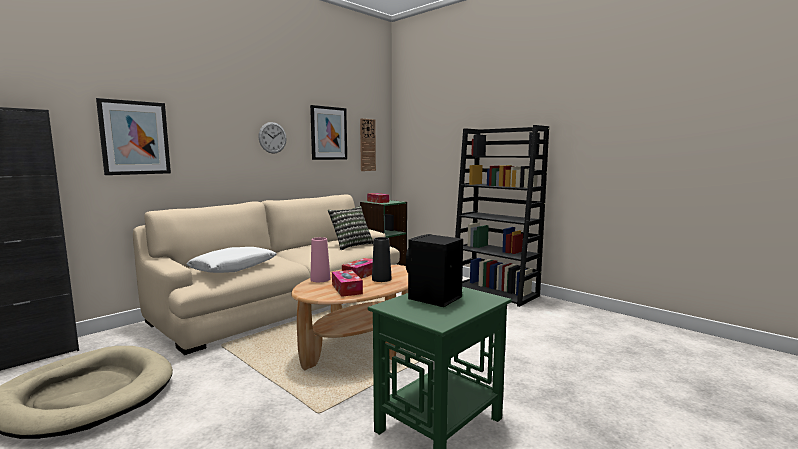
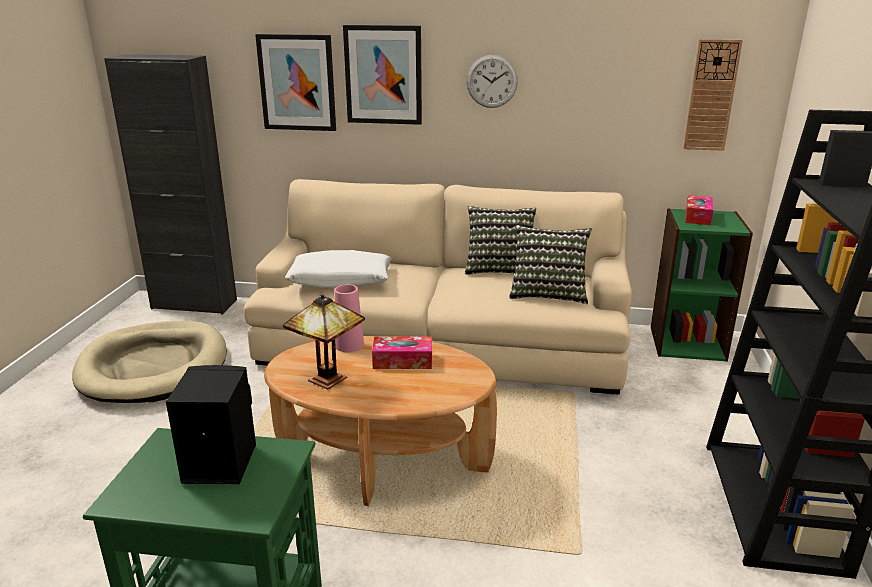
camera: 55 degrees right, 15 degrees up
(308, 244) = (500, 269): none -> pillow
(328, 133) = (611, 72): picture -> picture (383, 75)
(347, 289) = (328, 378): tissue box -> table lamp
(381, 279) = (399, 384): black vase -> none

